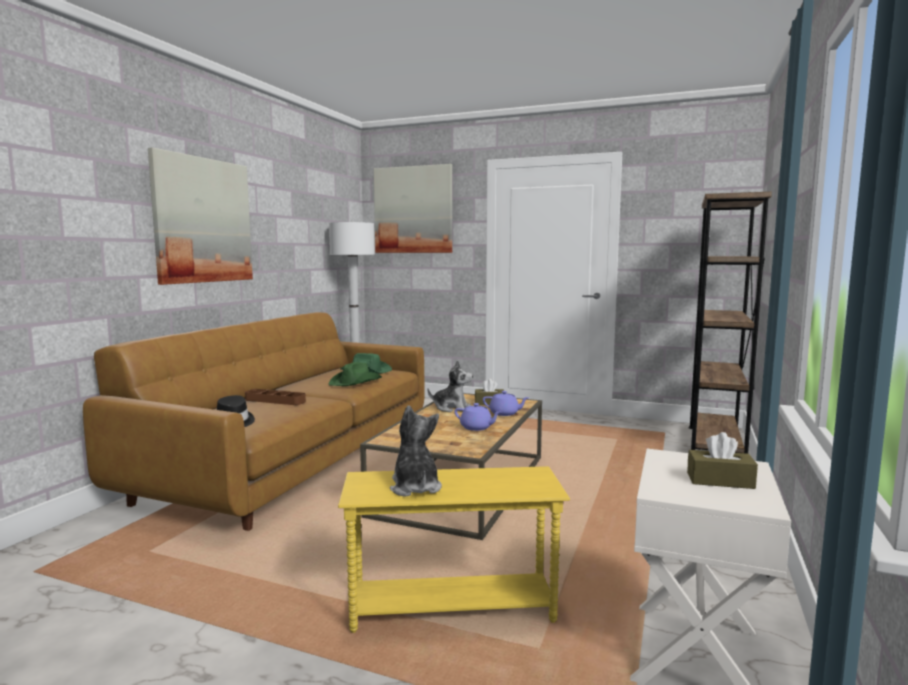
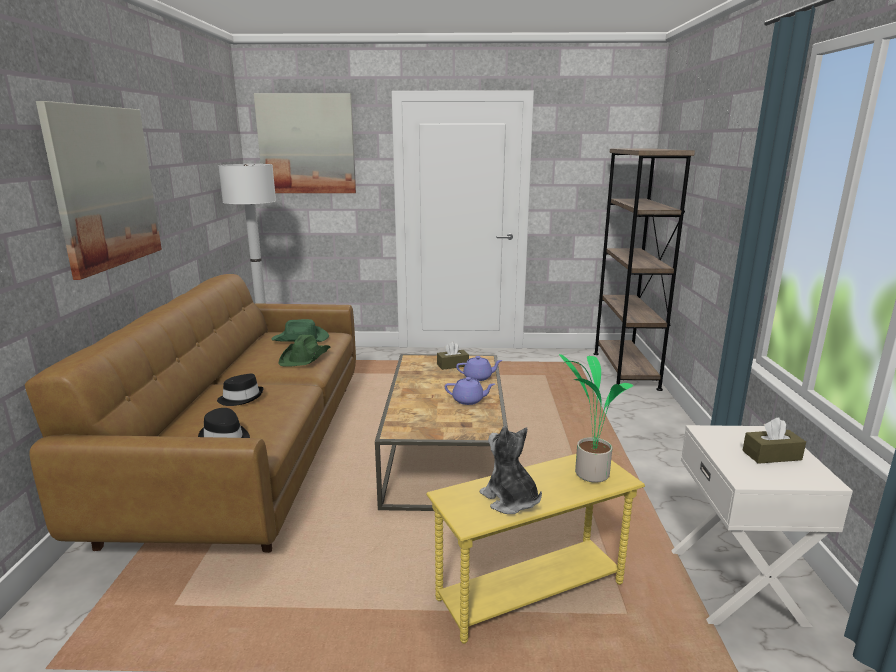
camera: 20 degrees left, 10 degrees up
(275, 400) = (241, 398): brown tray -> black hat
(452, 408) = (423, 377): plush toy -> none
(518, 481) = (589, 473): none -> potted plant

